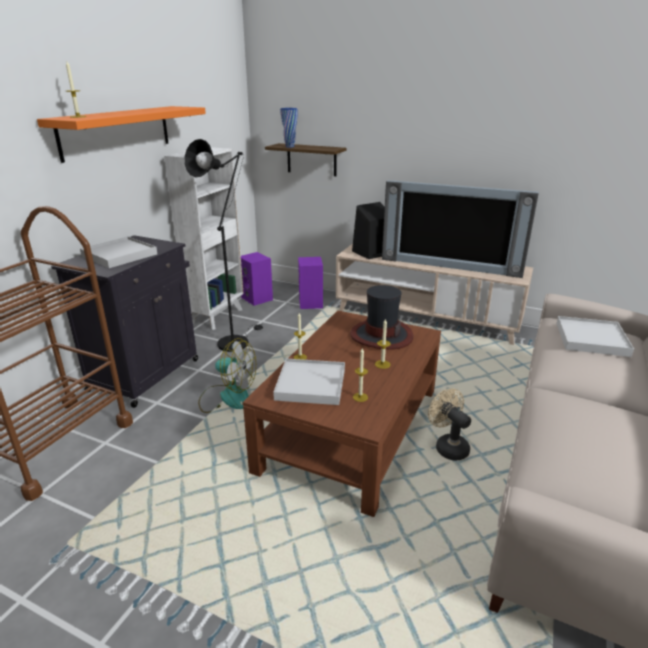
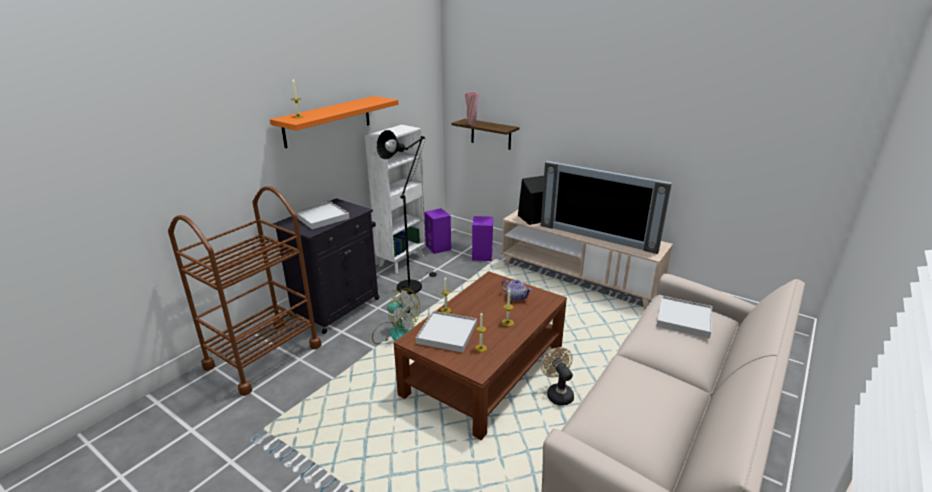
camera: 10 degrees right, 0 degrees up
(290, 147) = (471, 124): blue vase -> pink vase
(381, 335) = (515, 297): hat -> teapot

